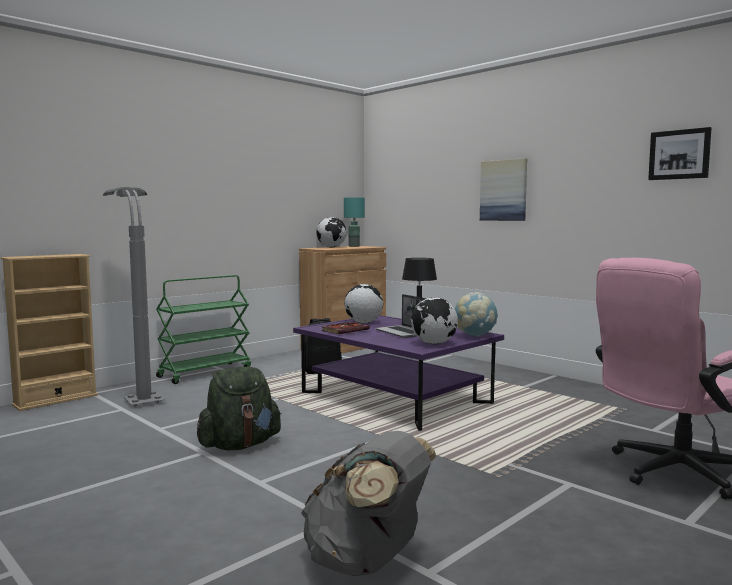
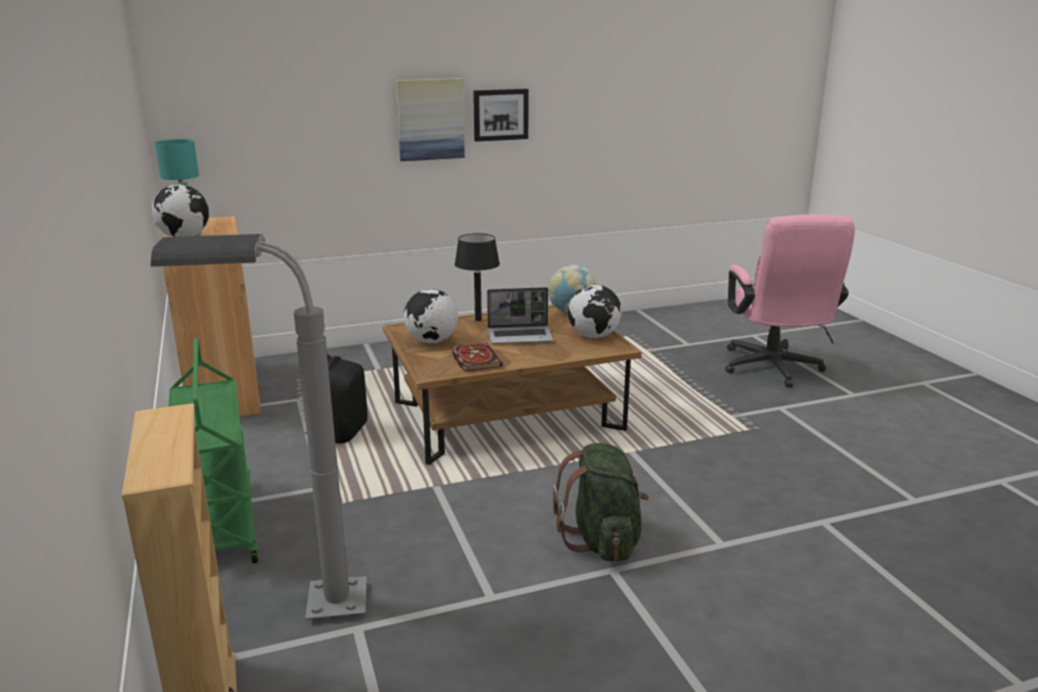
camera: 65 degrees left, 15 degrees up
(367, 561) = (896, 520): grey backpack -> none
(395, 398) = (507, 416): purple coffee table -> brown coffee table
(679, 154) = (623, 82): picture -> picture (500, 114)

